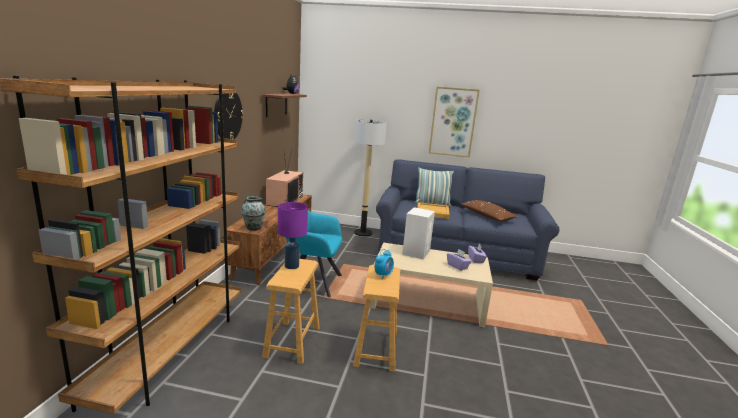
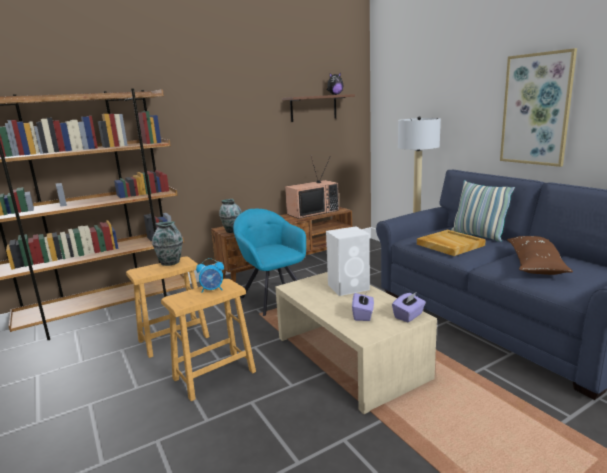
camera: 50 degrees right, 0 degrees up
(228, 115) = (218, 120): wall clock -> none
(292, 266) = (171, 263): purple table lamp -> vase

